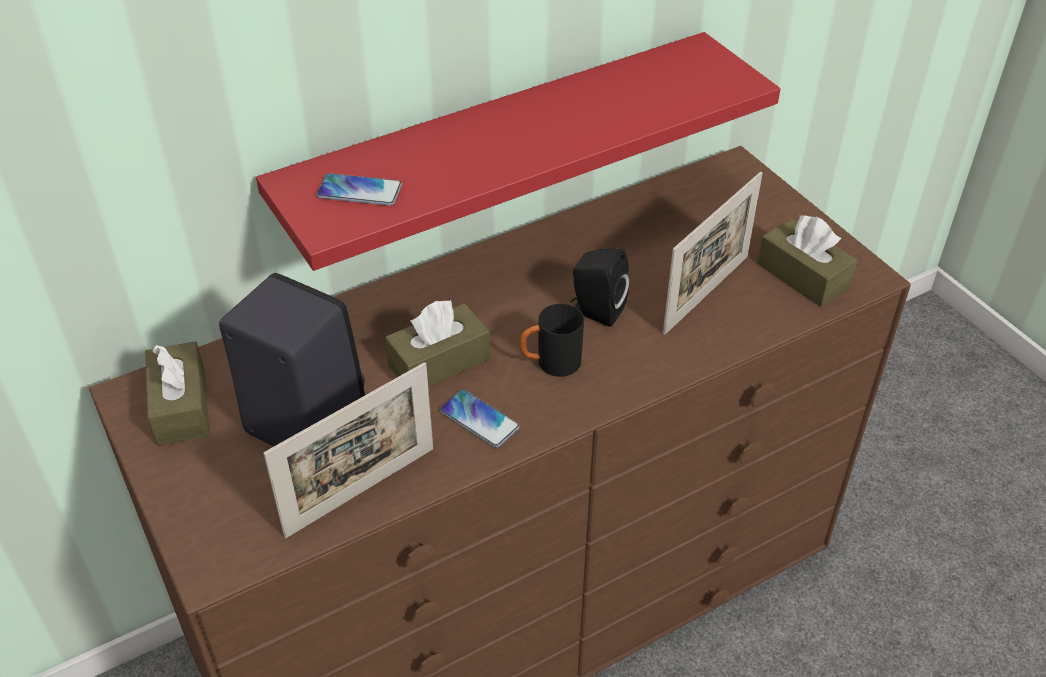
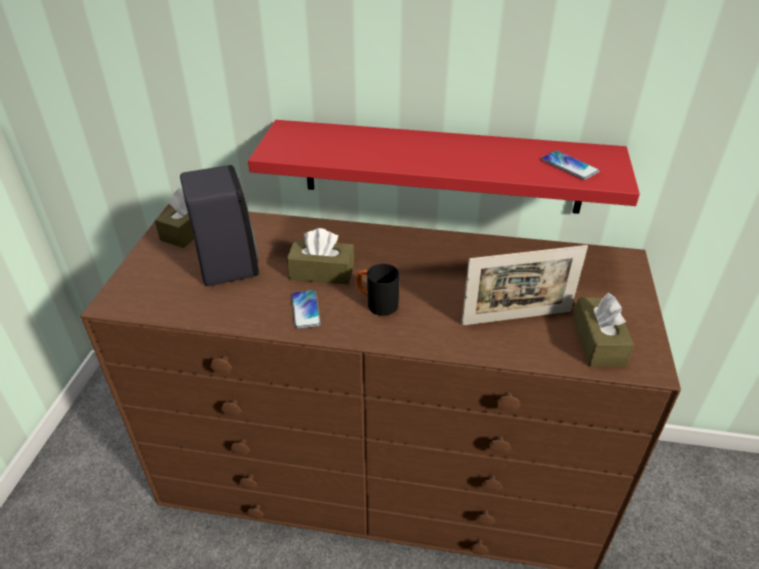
camera: 40 degrees right, 5 degrees down
(359, 191) = (310, 144): phone -> phone (569, 166)
(361, 491) = (210, 309): picture frame -> none
(595, 311) = (436, 291): black speaker -> none

